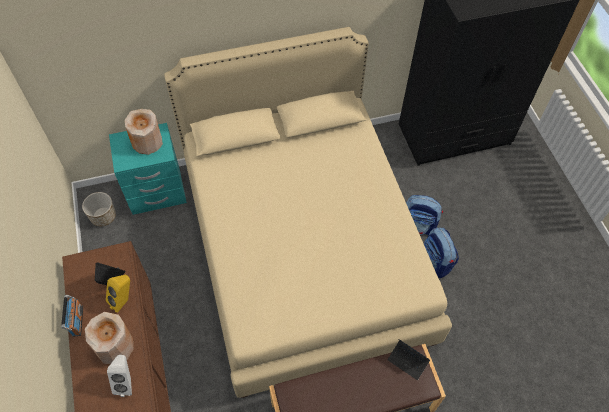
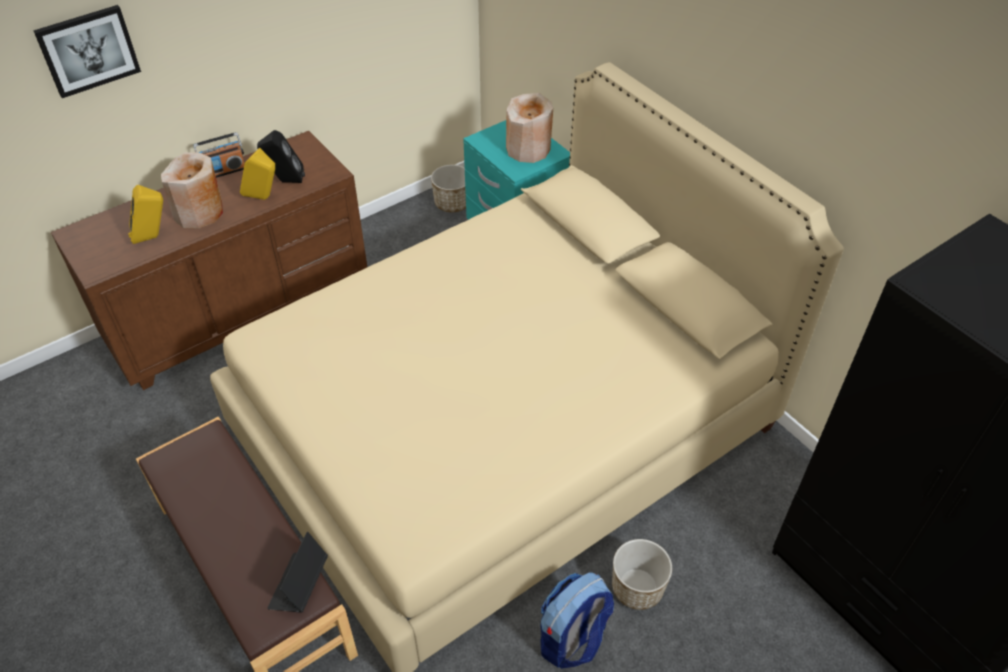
camera: 70 degrees right, 10 degrees down
(17, 341) = (88, 50): none -> picture
(126, 382) = (153, 237): white speaker -> yellow speaker
(418, 225) = (637, 588): backpack -> planter

